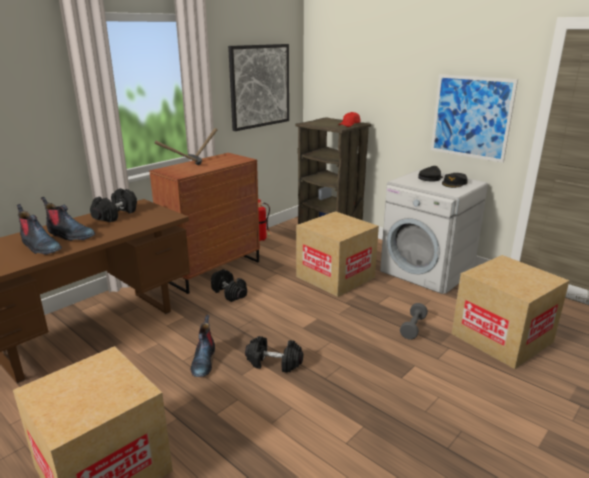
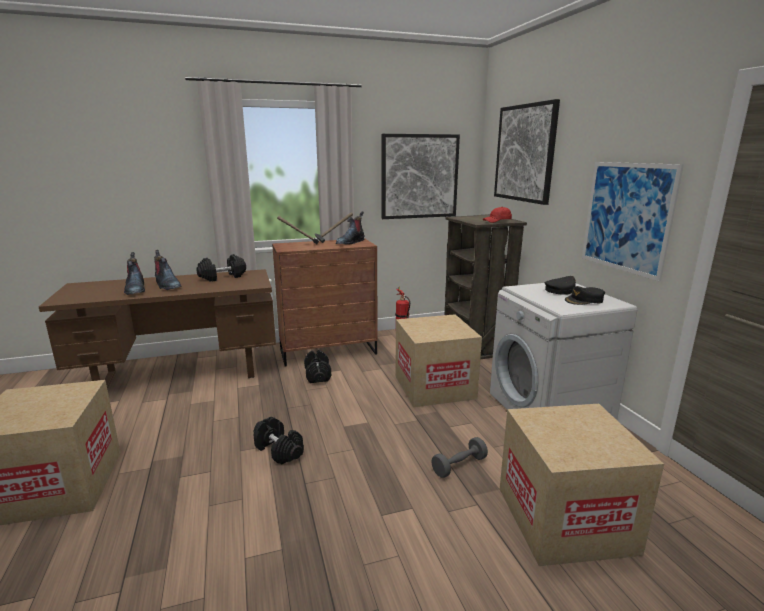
camera: 30 degrees right, 5 degrees down
(203, 361) = (227, 427): boot -> boot (350, 242)
(360, 63) = (525, 153): none -> picture

